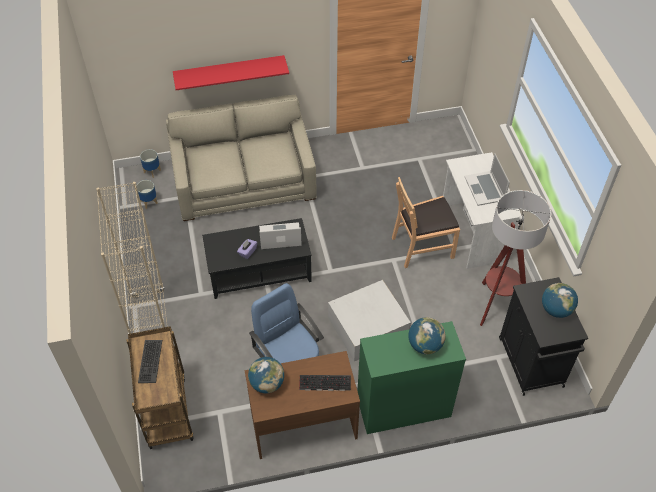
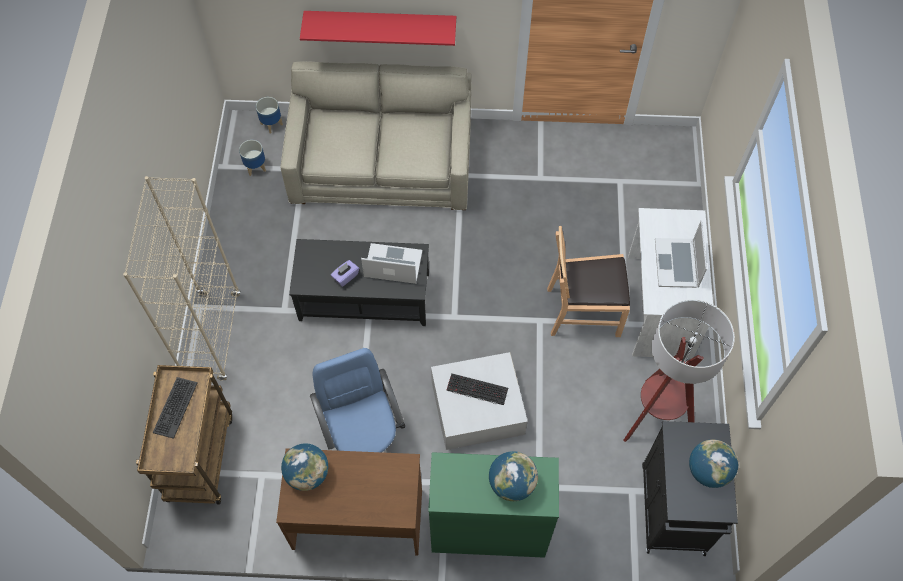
camera: 15 degrees right, 10 degrees up
(324, 383) = (378, 492): keyboard -> keyboard (476, 390)

